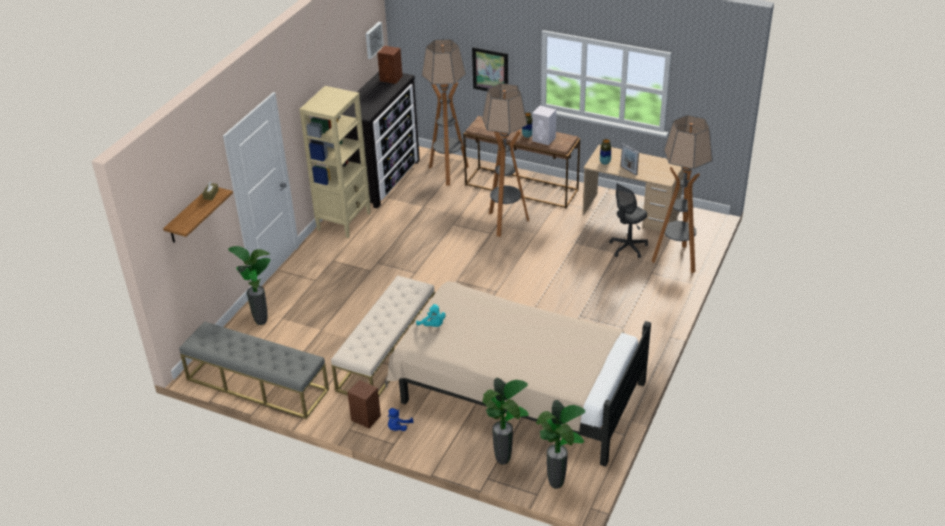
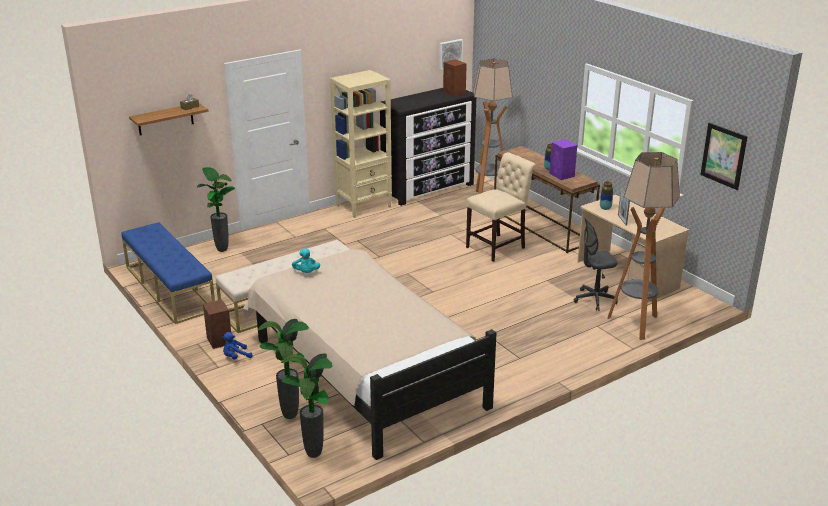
camera: 30 degrees right, 10 degrees down
(257, 385) = (169, 288): grey bench -> blue bench
(490, 71) = (542, 103): picture -> picture (723, 156)
(505, 223) = (498, 247): floor lamp -> beige chair
(544, 139) = (562, 175): white speaker -> purple speaker

